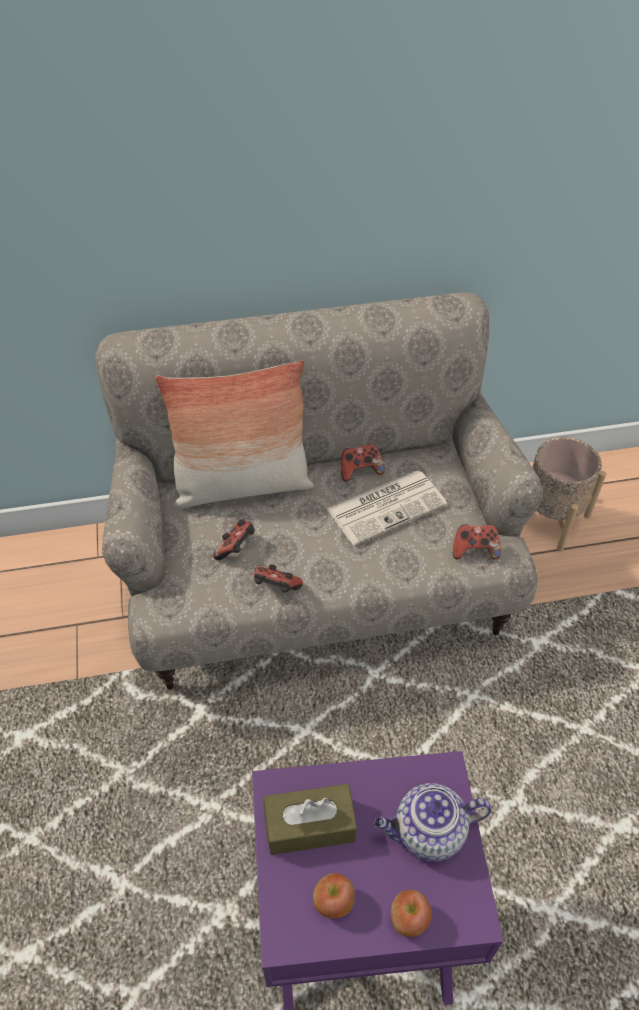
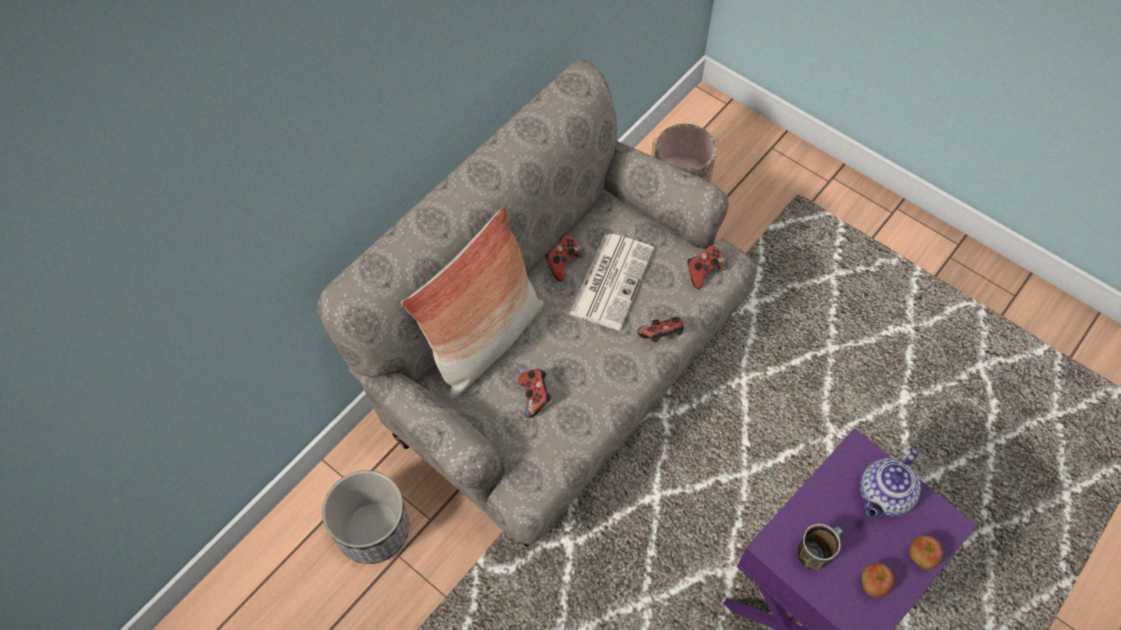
camera: 40 degrees left, 10 degrees up
(79, 594) = (373, 530): none -> planter
(276, 588) = (596, 406): game controller -> game controller (661, 336)
(310, 825) = (815, 551): brown tissue box -> mug

